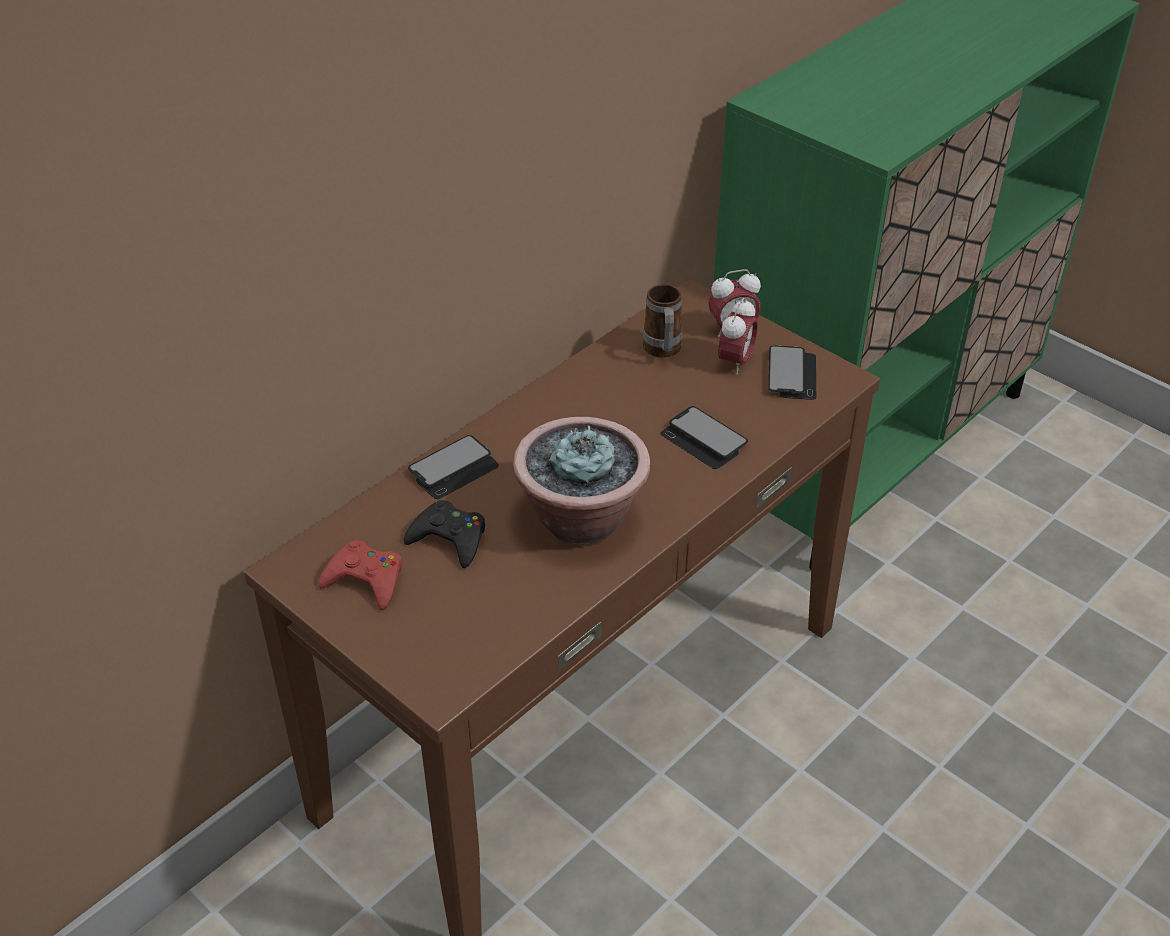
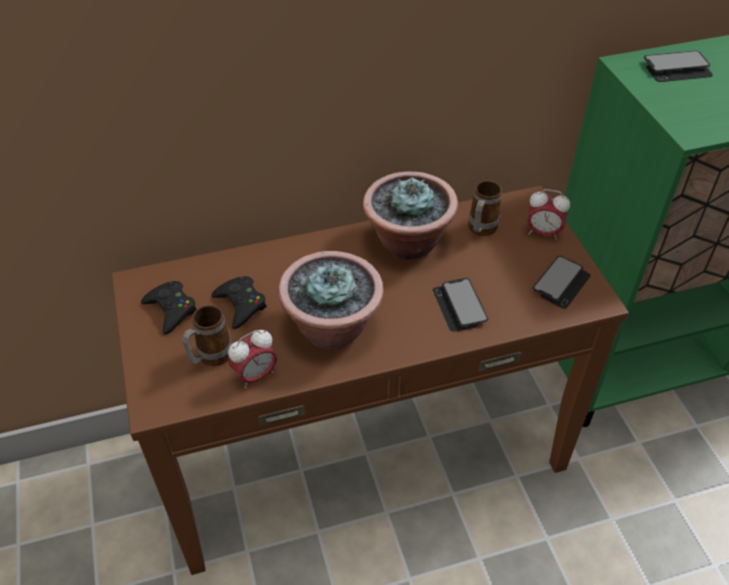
camera: 30 degrees right, 5 degrees up
(365, 580) = (171, 310): red game controller -> black game controller
(453, 469) = (281, 258): phone -> phone (677, 68)
(463, 611) = (210, 358): none -> mug
(591, 395) = (407, 243): none -> potted plant
(735, 362) = (526, 258): alarm clock -> alarm clock (255, 375)

